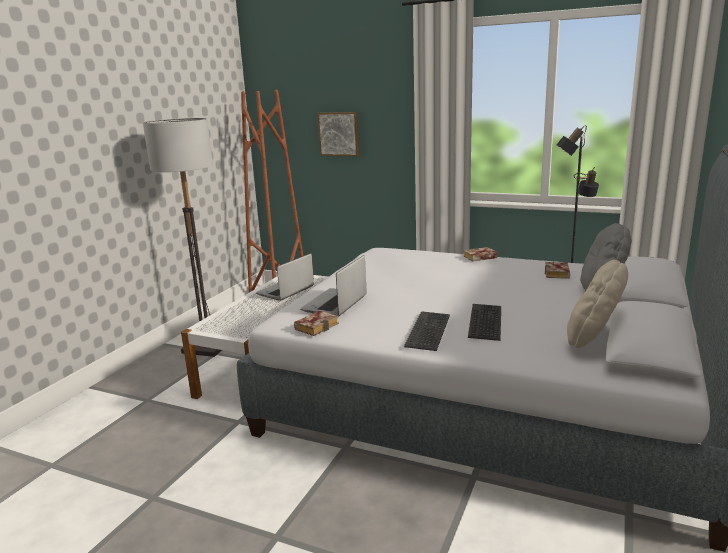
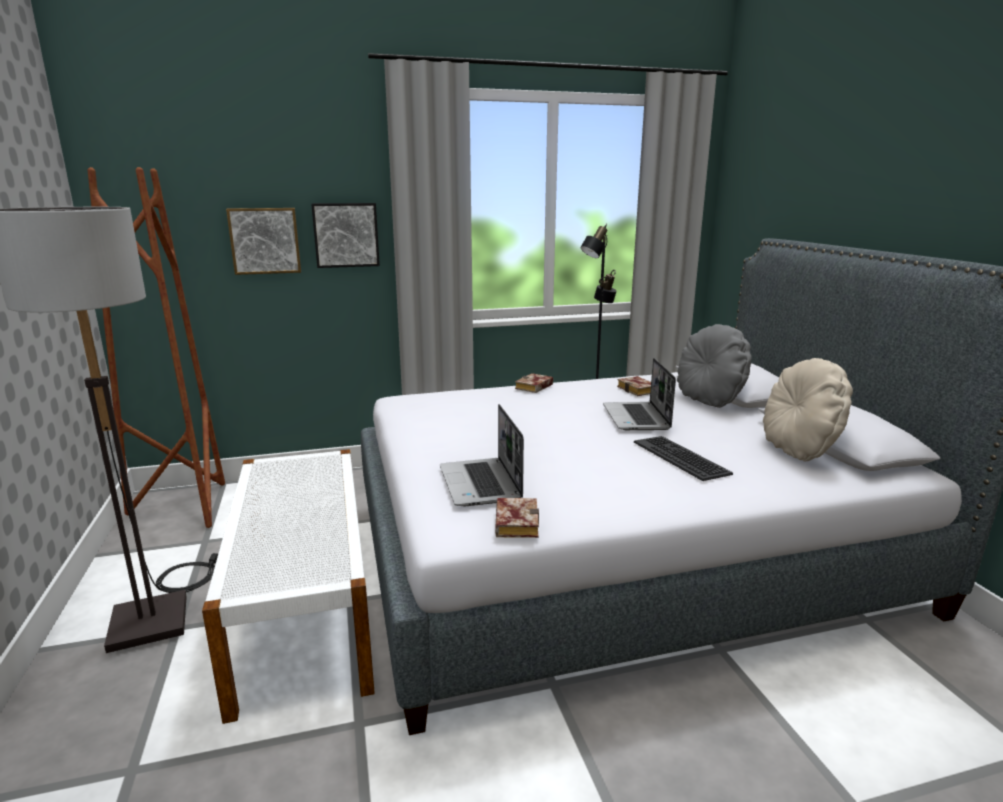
camera: 40 degrees left, 0 degrees up
(285, 291) = (294, 488): laptop -> laptop (637, 418)
(388, 131) = (346, 235): none -> picture
(429, 331) = (650, 486): keyboard -> none

